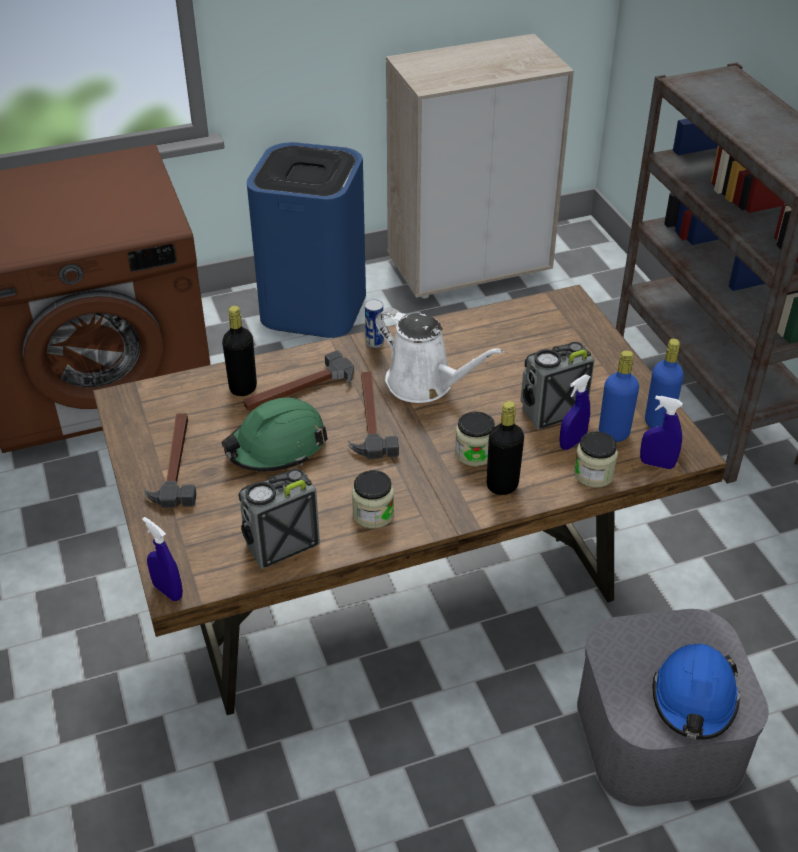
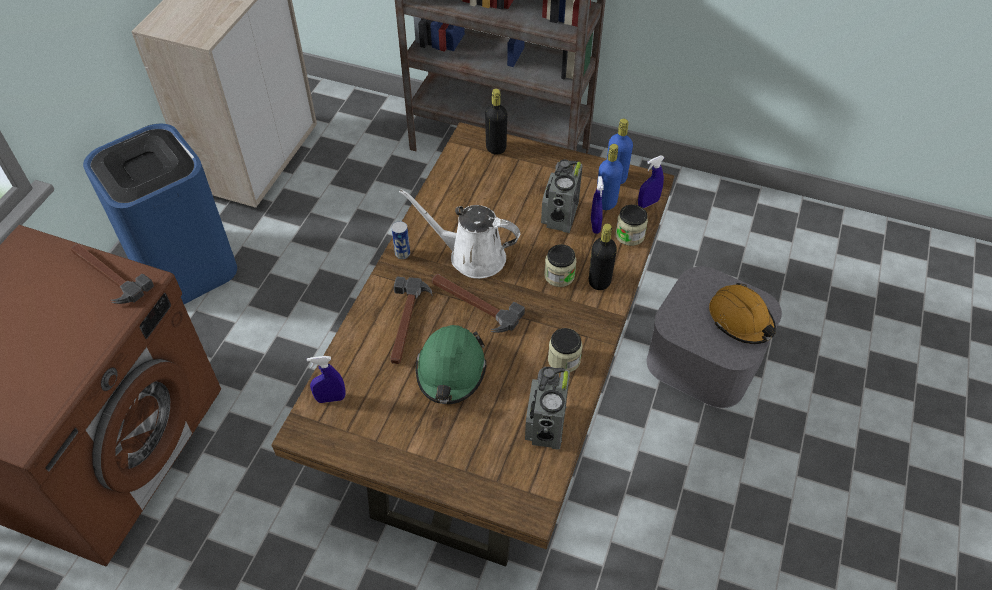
camera: 50 degrees left, 10 degrees up
(168, 591) = (531, 515): blue spray bottle -> blue spray bottle (330, 398)
(175, 463) = (408, 438): hammer -> hammer (107, 274)
(243, 388) = (370, 352): black bottle -> black bottle (496, 148)
(425, 384) = (471, 256): white watering can -> white watering can turned 150 degrees counterclockwise
(694, 699) = (740, 320): blue hard hat -> orange hard hat

